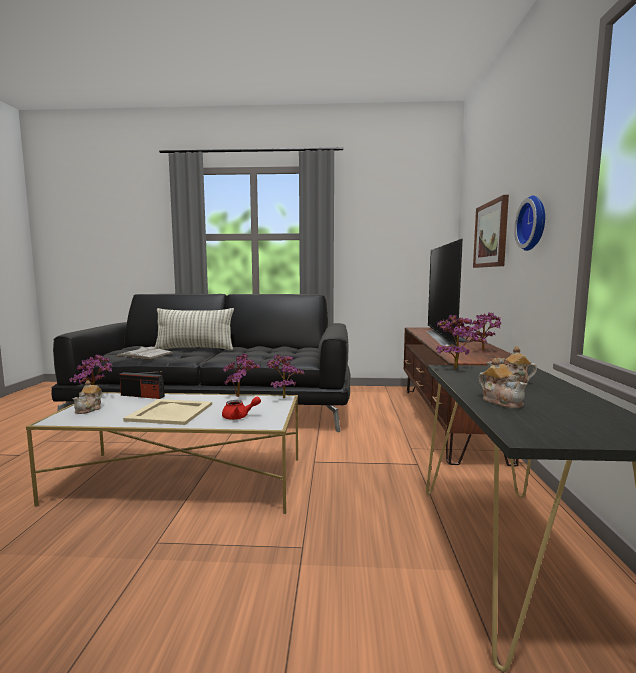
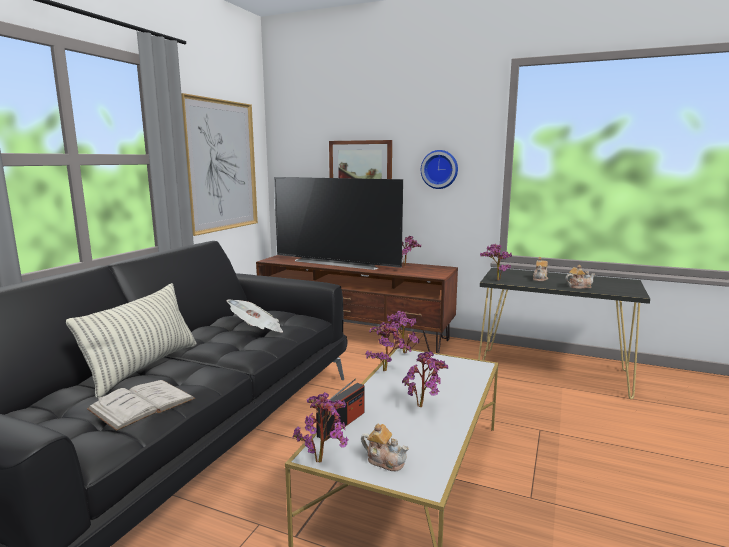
camera: 70 degrees left, 5 degrees up
(170, 412) = (424, 407): beige tray -> potted plant
(239, 417) = (455, 375): red teapot -> none
(267, 354) = (257, 330): none -> newspaper
(387, 241) = (221, 166): none -> picture

